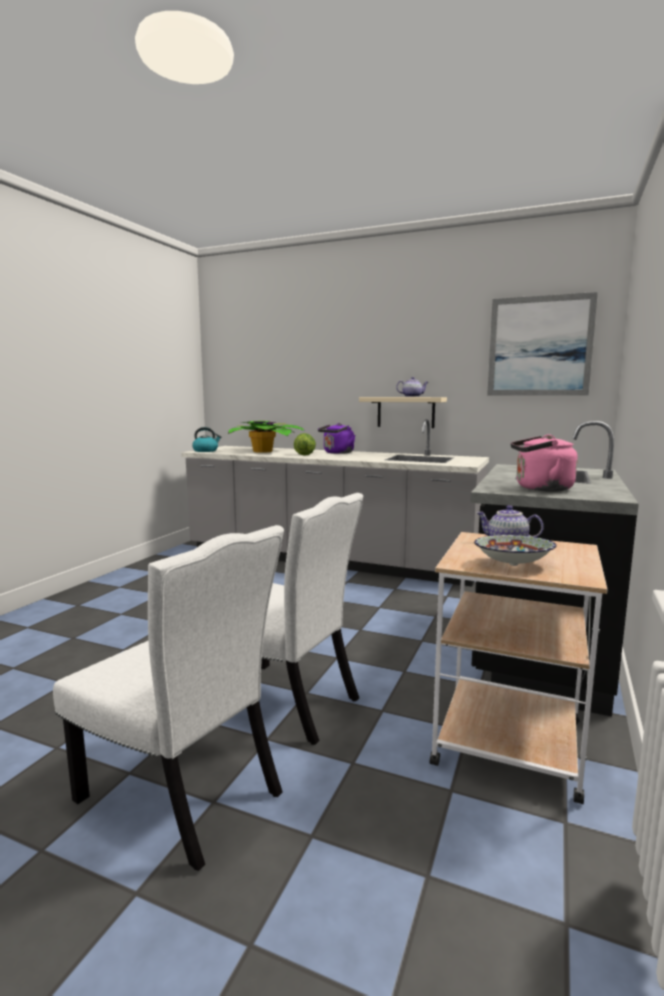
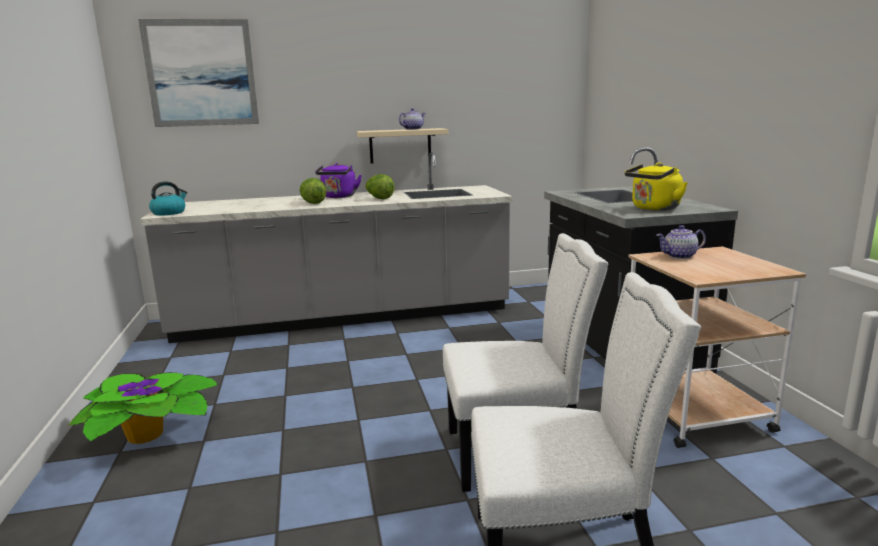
camera: 35 degrees left, 5 degrees up
(265, 451) = (249, 204): potted plant -> potted plant (149, 433)
(360, 457) = (379, 198): none -> lettuce
(513, 565) = (727, 271): bowl -> none
(539, 346) = (522, 77): picture -> picture (201, 73)
(540, 488) = (653, 208): pink kettle -> yellow kettle

